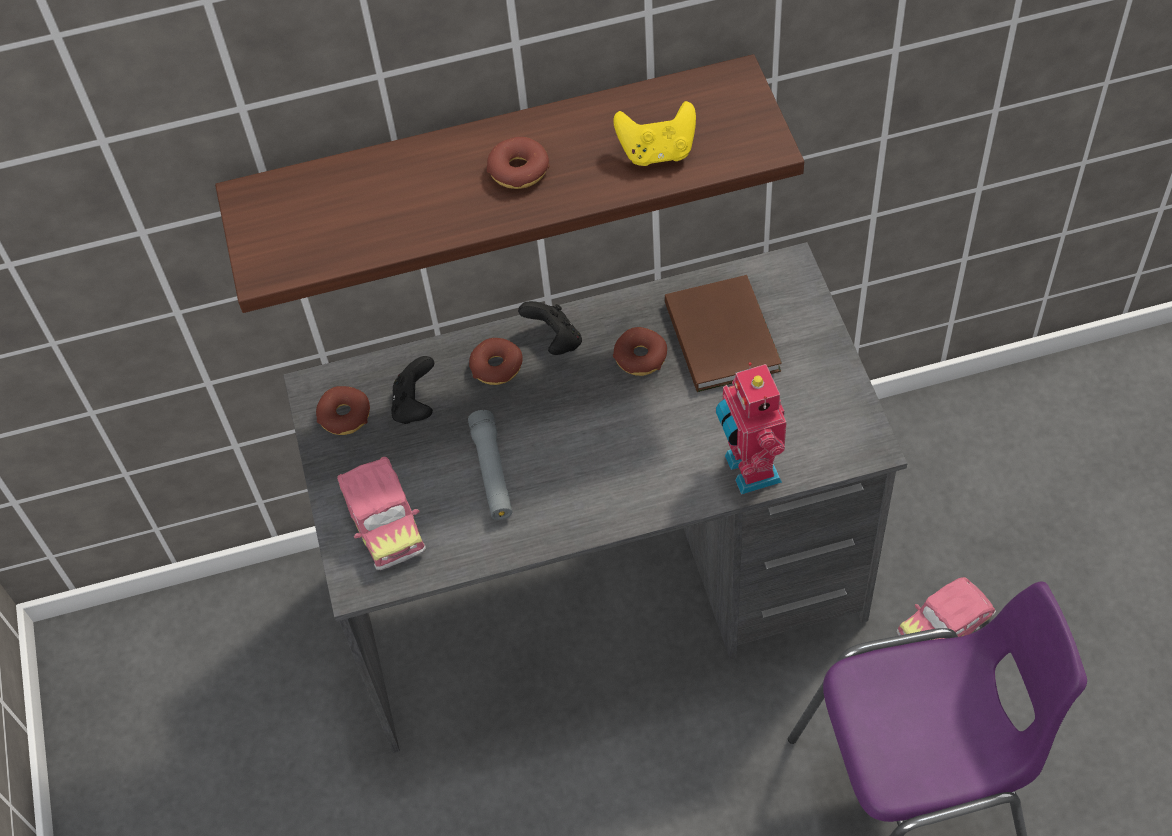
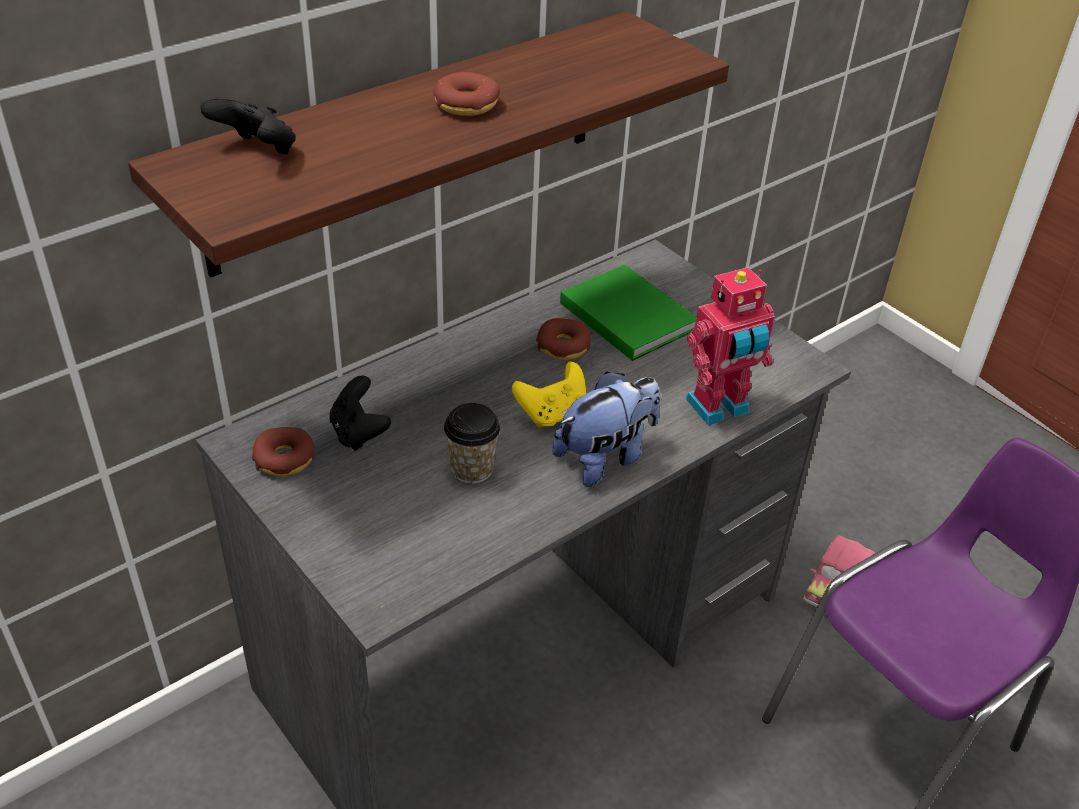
camera: 30 degrees left, 15 degrees down
(383, 521) = (377, 541): toy car -> none
(492, 472) = (472, 469): grey flashlight -> cup
(496, 367) = (426, 383): donut -> none
(554, 341) = (473, 351): black game controller -> black game controller (257, 151)
(613, 494) = (606, 457): none -> plush toy
(657, 152) = (592, 75): yellow game controller -> yellow game controller (552, 414)
(723, 333) = (627, 314): brown book -> green book
(748, 470) = (719, 408): toy robot -> toy robot turned 75 degrees counterclockwise

